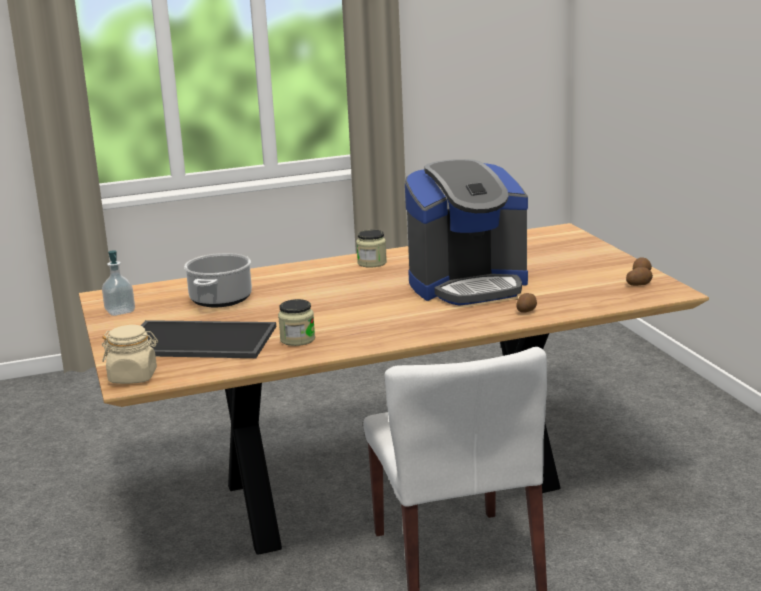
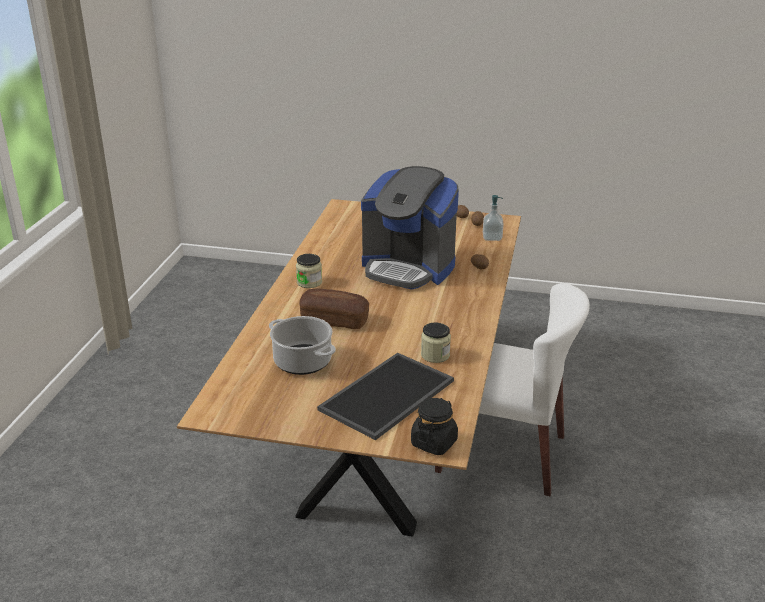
camera: 60 degrees left, 10 degrees up
(120, 311) = (264, 415): soap dispenser -> soap dispenser (492, 237)
(133, 377) = (434, 443): beige jar -> black jar
(312, 289) = (334, 320): none -> bread
(468, 285) = (408, 267): coffee machine -> coffee machine turned 105 degrees clockwise

